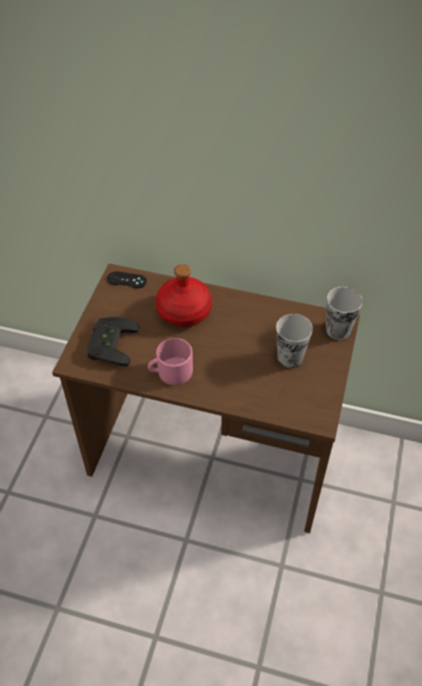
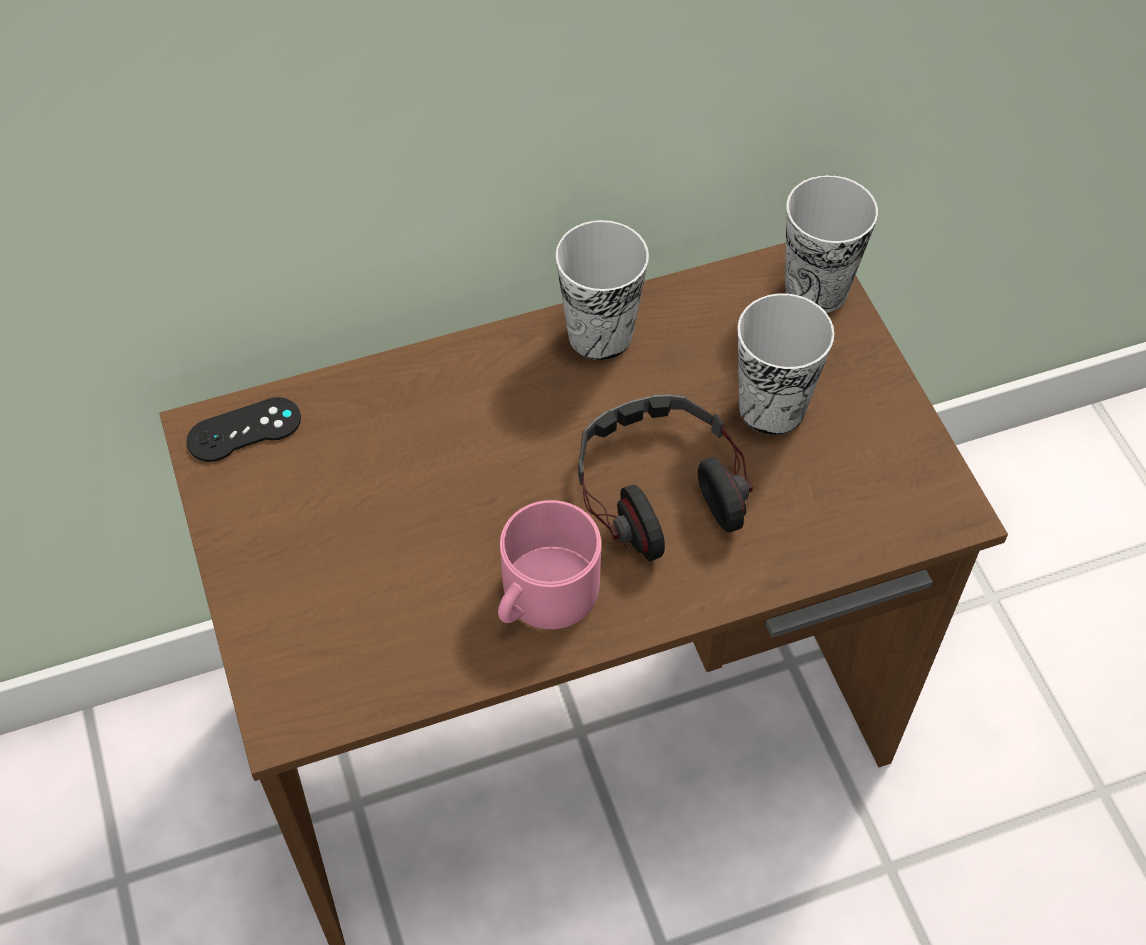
camera: 35 degrees left, 5 degrees up
(109, 343) = (337, 613): black game controller -> none
(184, 311) = (449, 430): red bottle -> none
(232, 361) = (659, 488): none -> headphones
(254, 307) = (600, 334): none -> cup

